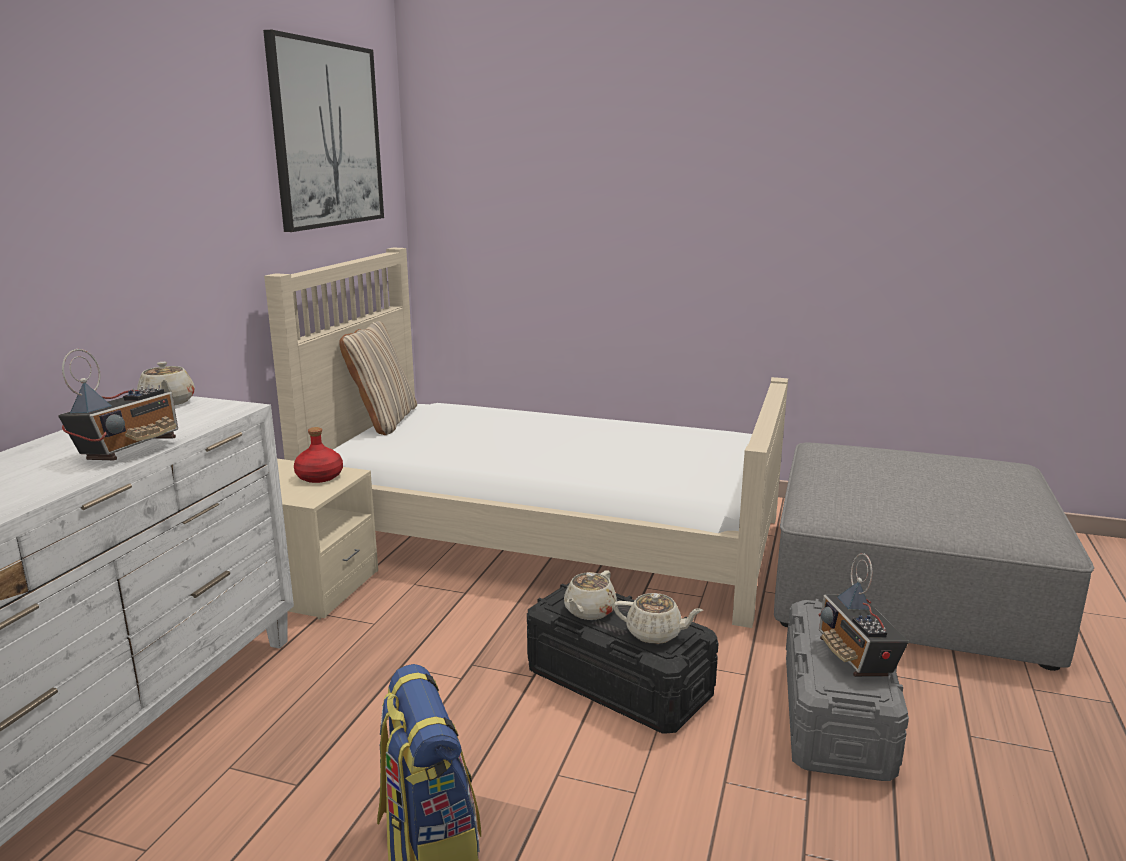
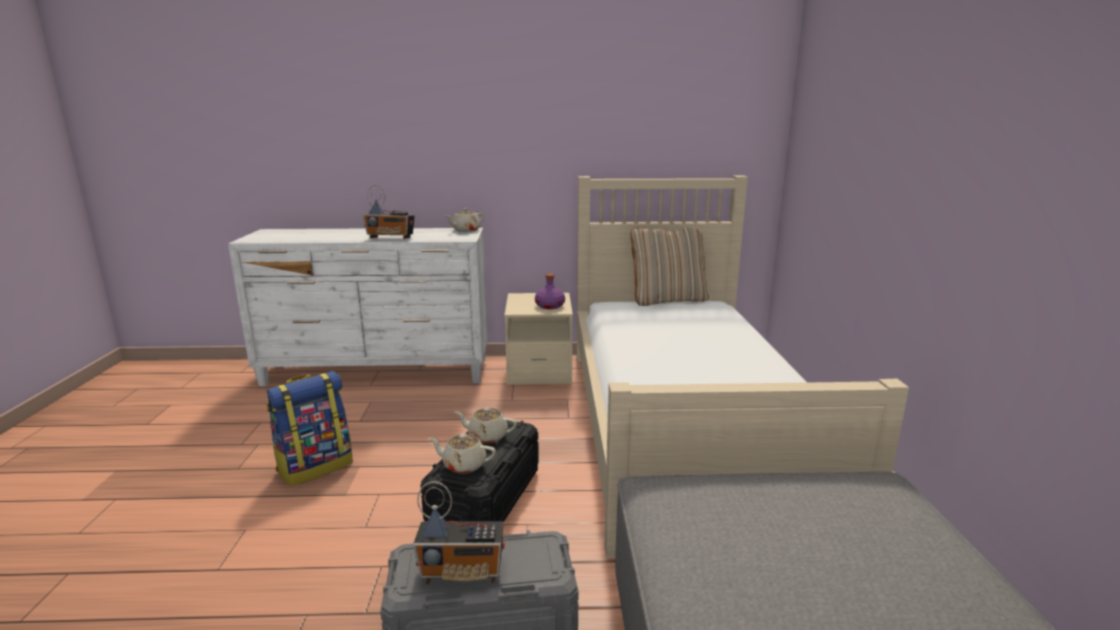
camera: 70 degrees right, 0 degrees up
(319, 476) = (550, 306): red bottle -> purple bottle
(327, 135) = (678, 85): picture -> none
(655, 634) = (463, 465): beige teapot -> beige teapot turned 105 degrees clockwise
(856, 658) = (462, 571): radio -> radio turned 150 degrees counterclockwise

